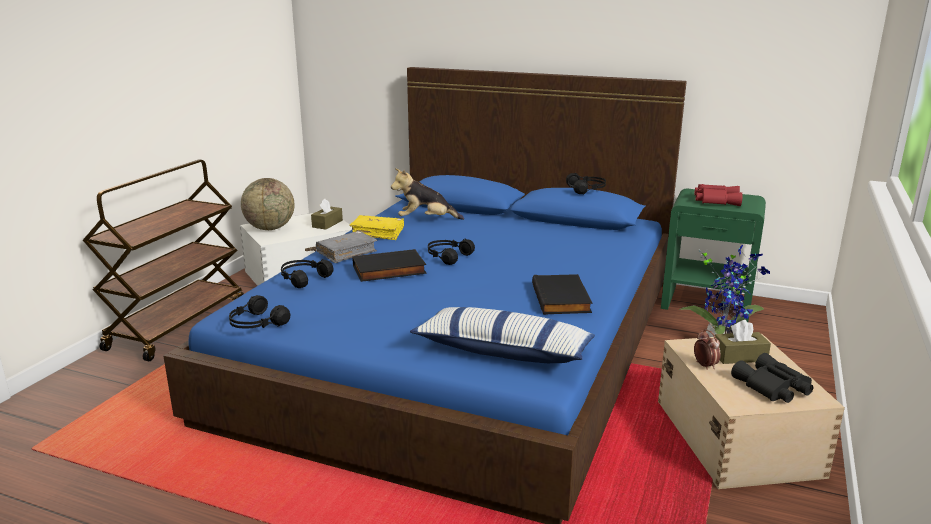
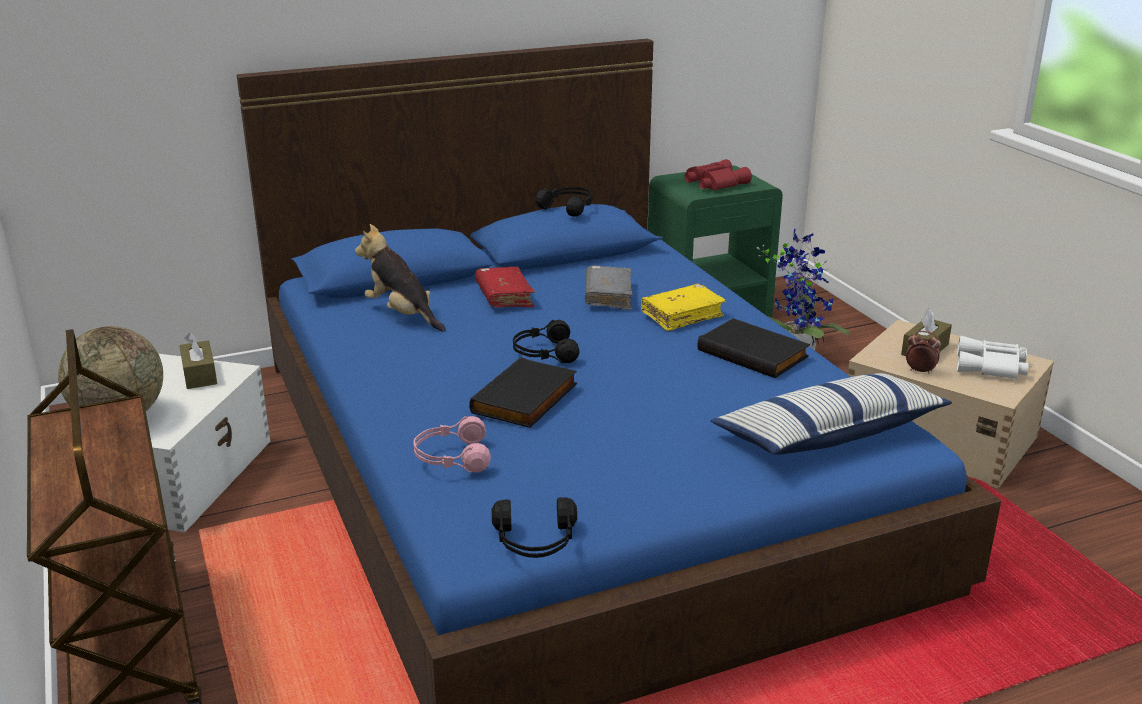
camera: 45 degrees left, 5 degrees up
(303, 278) = (451, 457): black headphones -> pink headphones
(347, 253) = (413, 400): grey book -> grey book (608, 296)
(377, 233) = (384, 357): yellow book -> yellow book (682, 315)
(426, 220) = (402, 314): plush toy -> plush toy turned 90 degrees clockwise
(491, 228) = (504, 297): none -> red book
(772, 387) = (991, 367): black binoculars -> white binoculars

